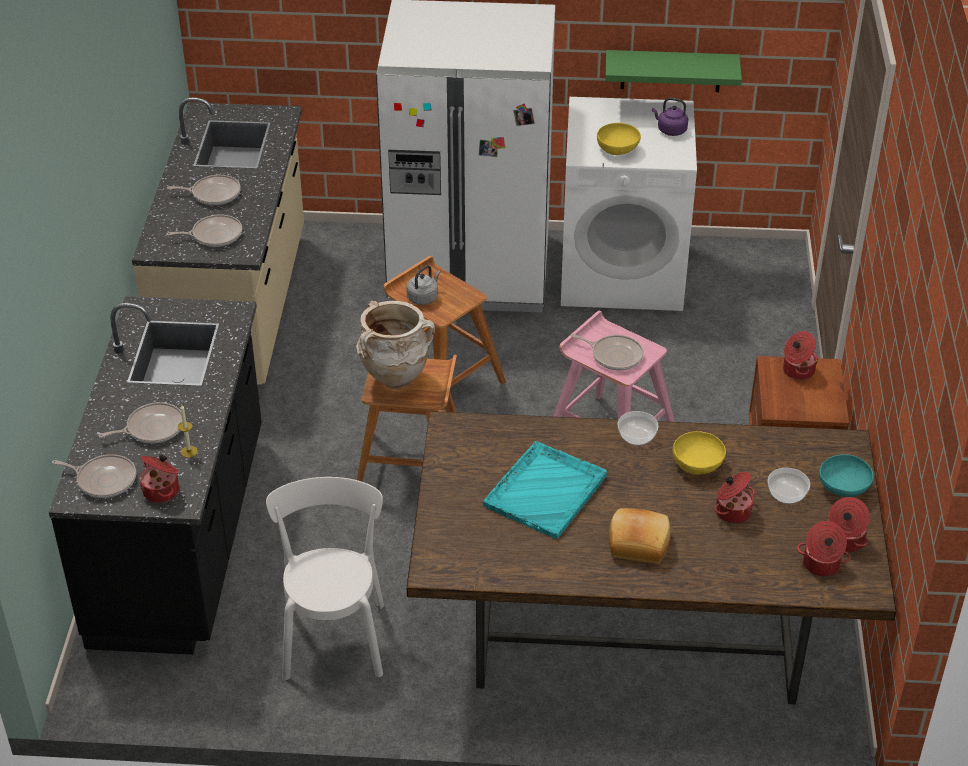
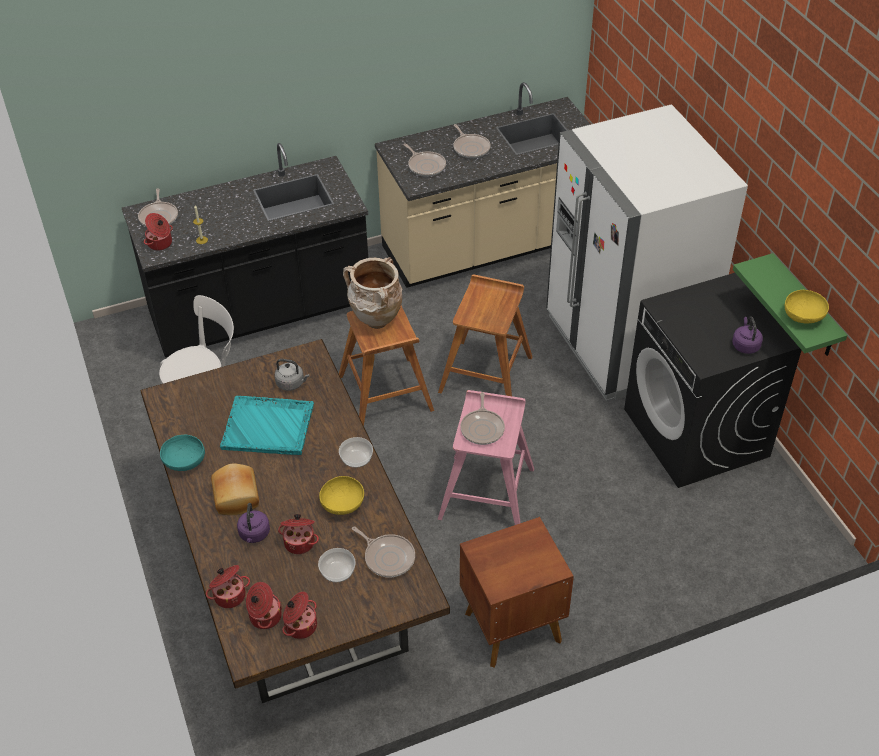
camera: 65 degrees right, 5 degrees up
(152, 428) = (215, 217): frying pan -> frying pan (388, 557)
(424, 297) = (479, 301): grey kettle -> grey kettle (291, 383)
(618, 150) = (688, 323): yellow bowl -> yellow bowl (803, 317)
(623, 273) = (697, 433): white washing machine -> black washing machine
(703, 544) = (254, 534): none -> purple kettle
(797, 370) = (537, 549): cooking pot -> cooking pot (229, 595)
(843, 488) = (363, 608): turquoise bowl -> turquoise bowl (184, 462)

